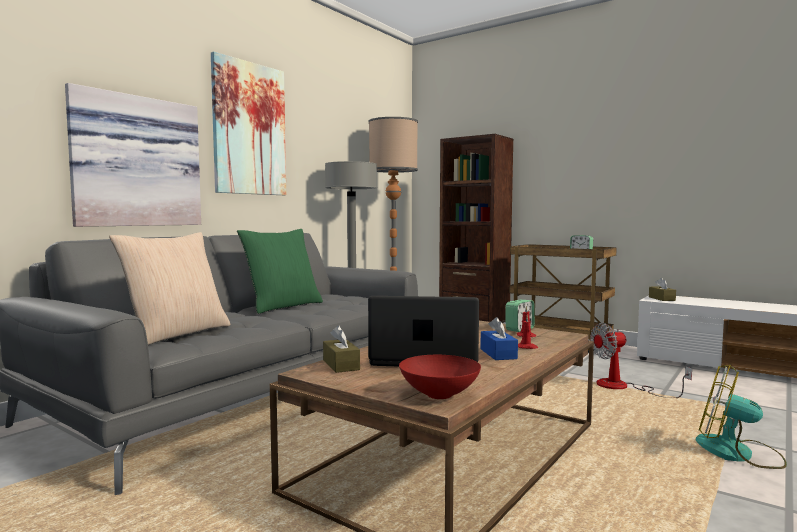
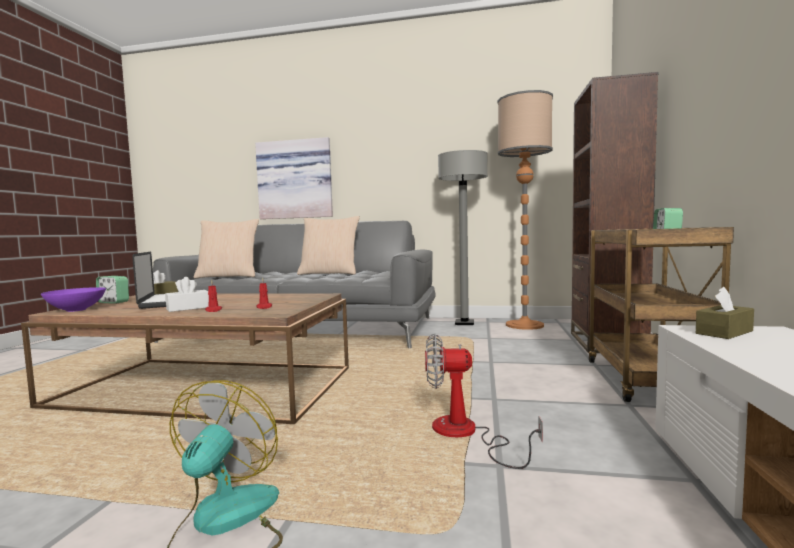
camera: 65 degrees right, 0 degrees up
(249, 129) = (376, 143): picture -> none
(282, 306) = (329, 273): green pillow -> beige pillow
(440, 394) = (77, 310): red bowl -> purple bowl
(498, 354) = (188, 308): blue tissue box -> white tissue box
(519, 329) = (294, 304): alarm clock -> alarm clock (113, 302)
(623, 387) = (465, 435): fan -> fan turned 45 degrees counterclockwise

